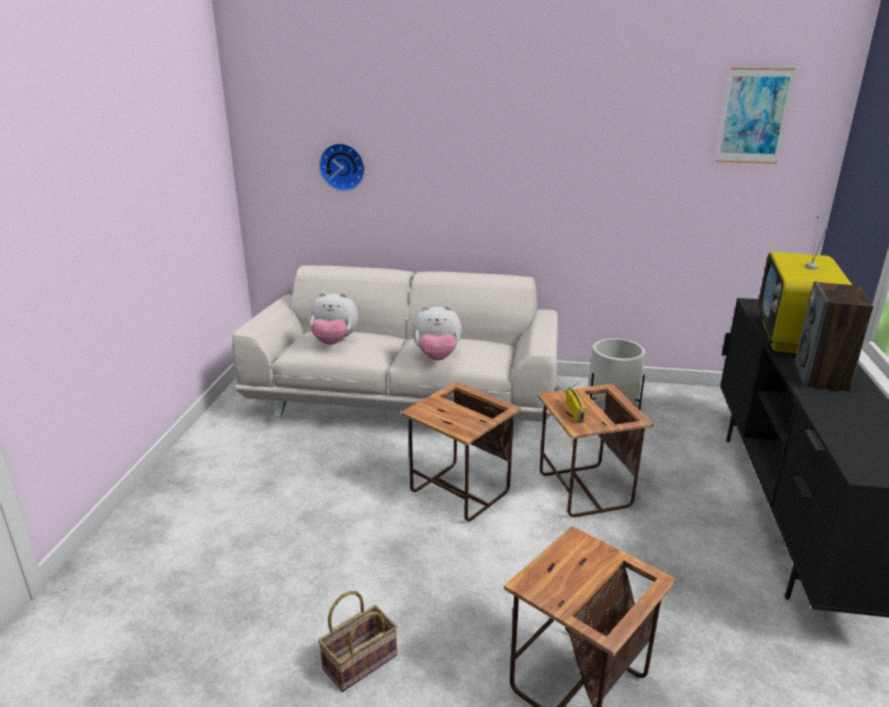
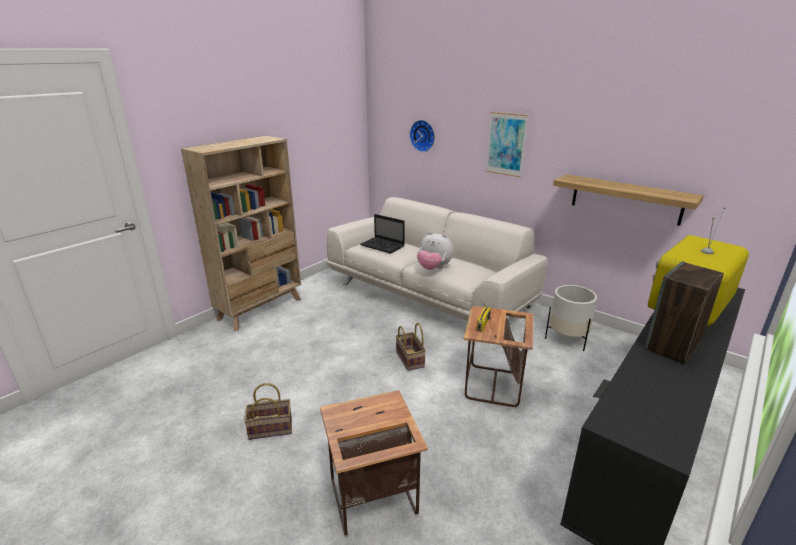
camera: 30 degrees right, 0 degrees up
(164, 494) = (261, 309): none -> beige bookcase
(334, 342) = (383, 246): plush toy -> laptop
(461, 493) = (411, 359): side table -> basket
(646, 221) = (626, 199): none -> shelf
(754, 116) = (732, 118): picture -> picture (506, 144)

